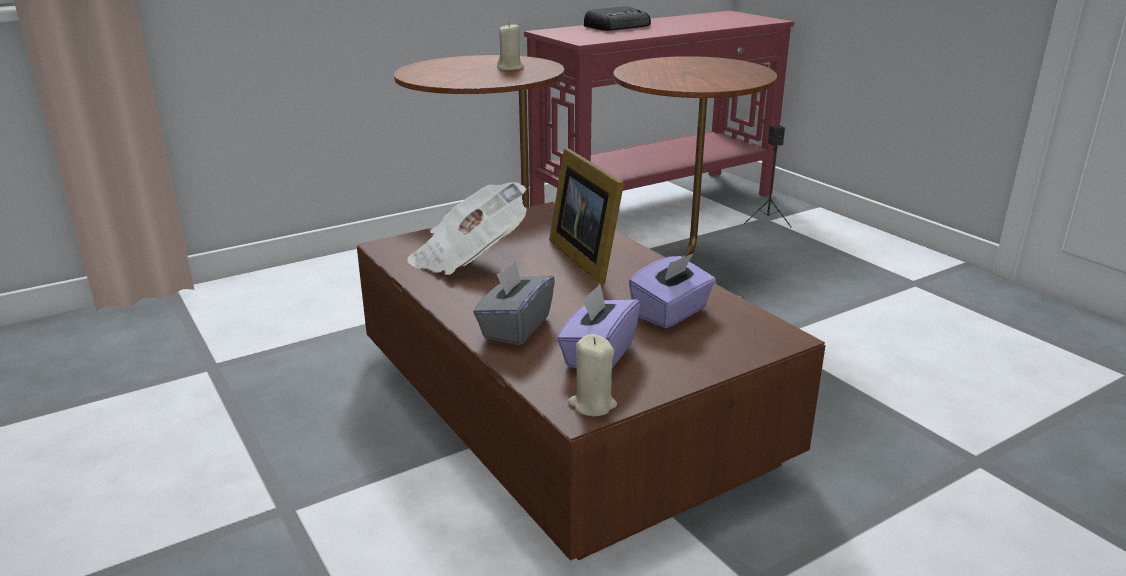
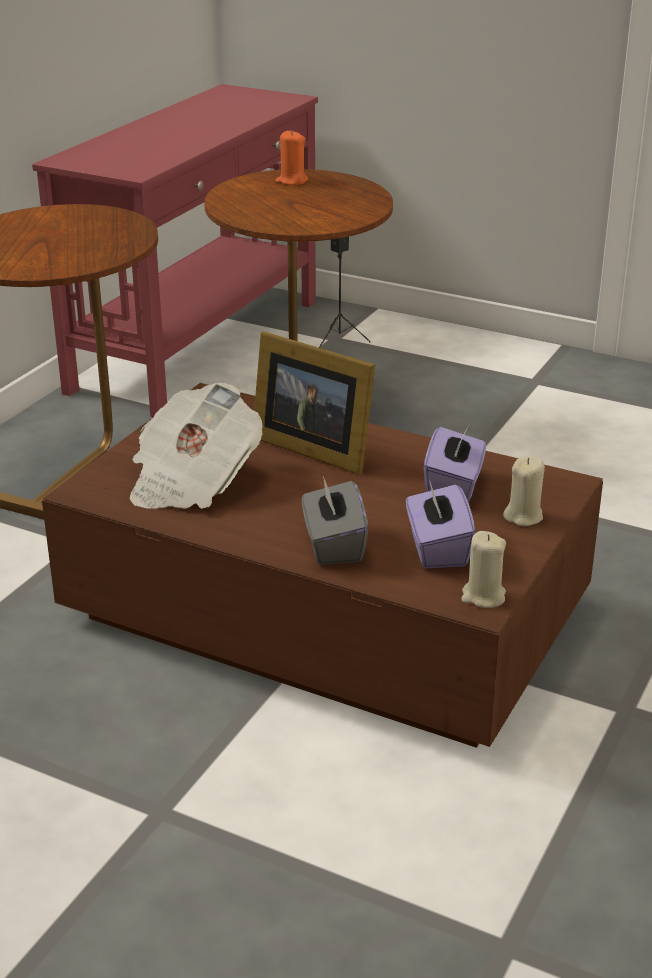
camera: 30 degrees left, 5 degrees up
(510, 68) = (86, 229): beige candle -> beige candle (523, 516)
(618, 26) = (136, 137): radio -> none
(706, 63) = (291, 181): none -> orange candle

